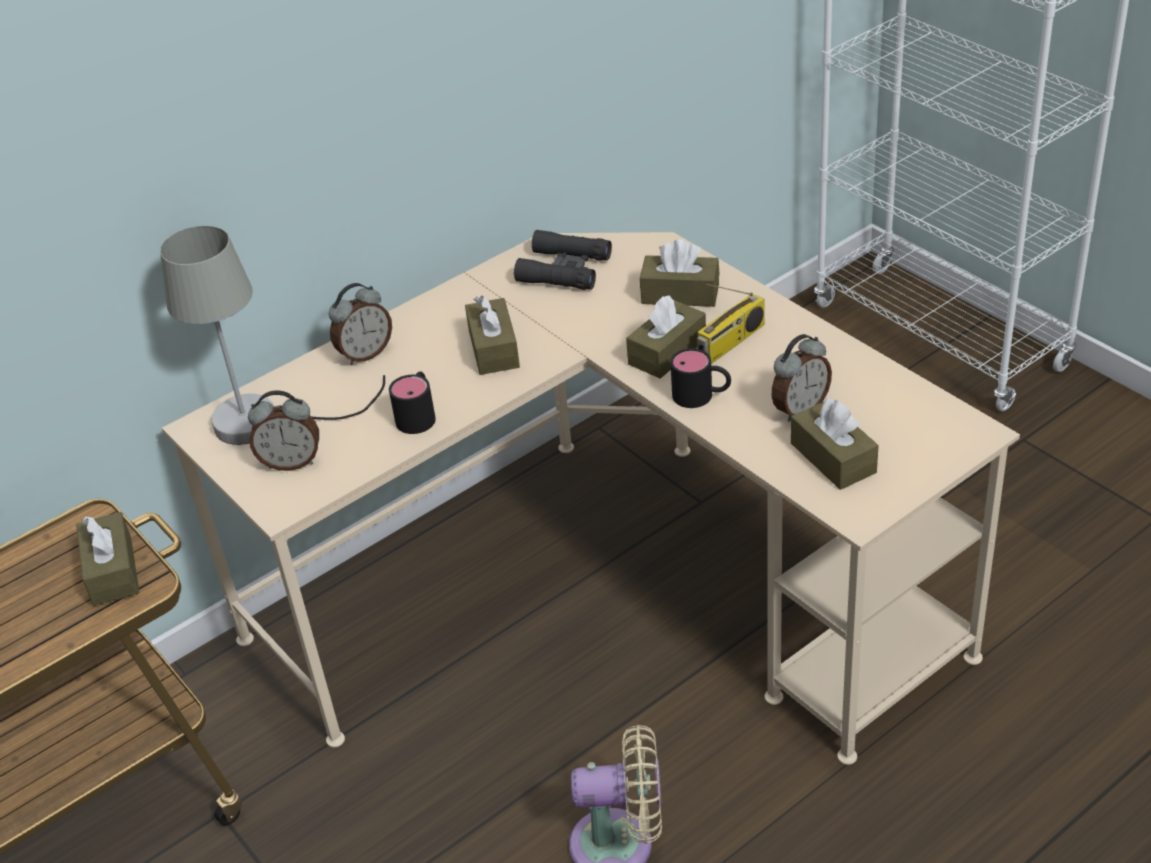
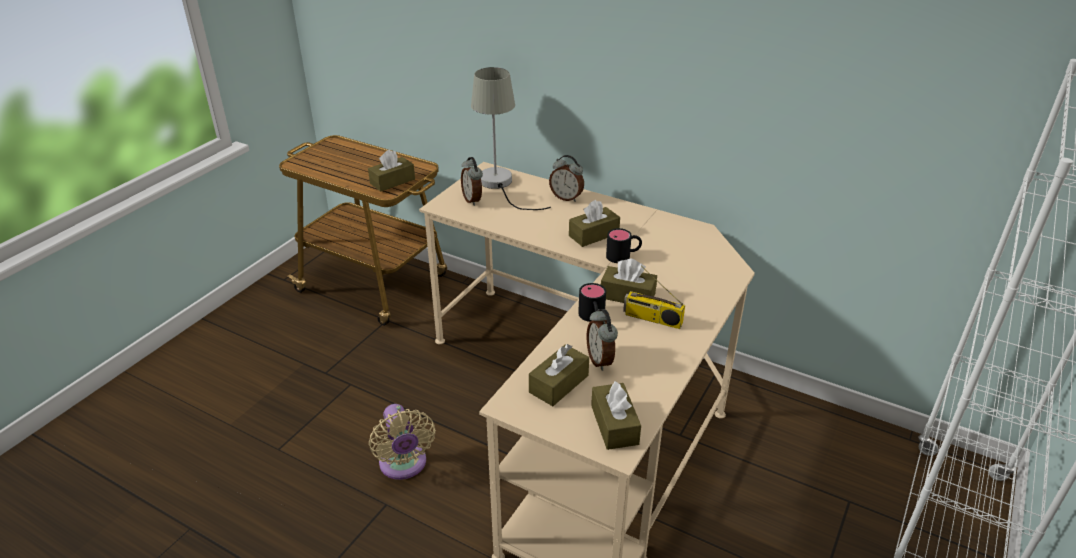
camera: 65 degrees right, 5 degrees down
(418, 414) = (526, 225): black mug -> black mug (623, 256)
(564, 269) = (683, 241): black binoculars -> none
(680, 294) = (689, 288): brown tissue box -> brown tissue box (614, 425)
(799, 409) = (601, 360): alarm clock -> alarm clock turned 45 degrees clockwise

